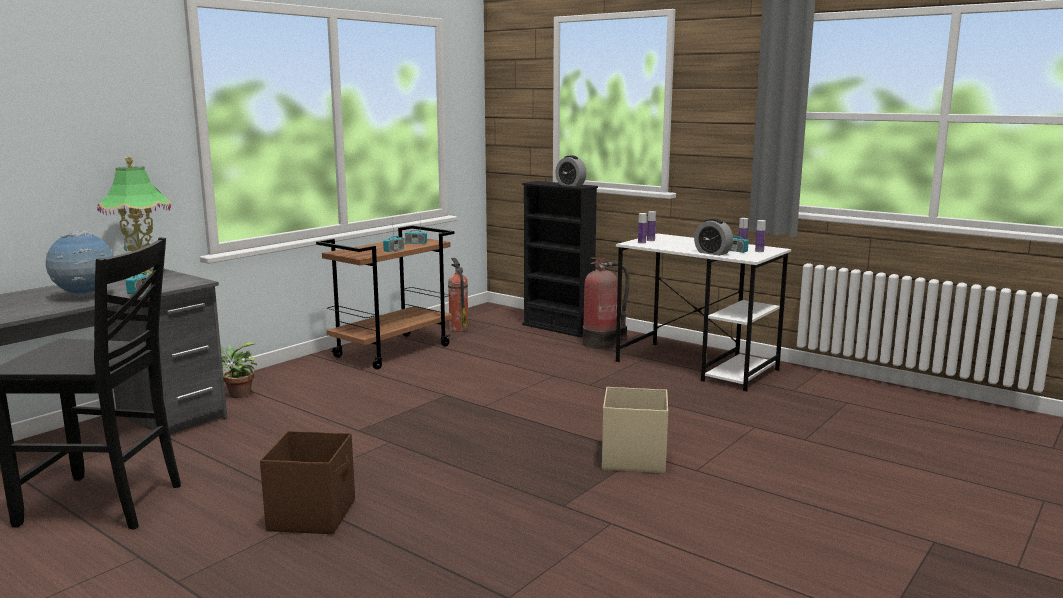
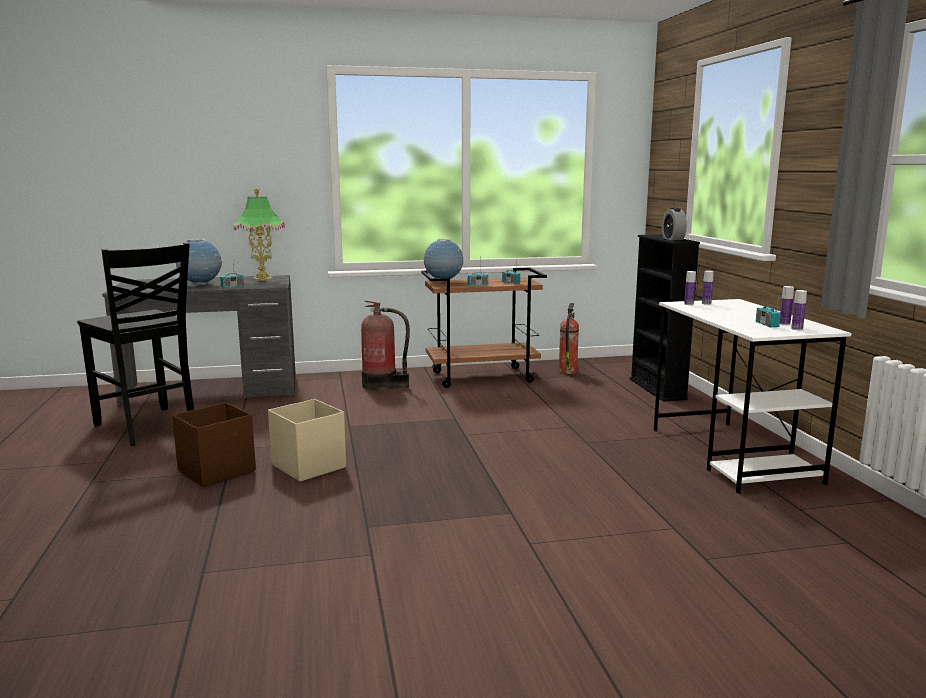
camera: 40 degrees right, 0 degrees up
(237, 395) = (329, 383): potted plant -> none
(347, 251) = (443, 281): none -> globe
(602, 343) = (674, 411): fire extinguisher -> fire extinguisher (382, 386)
(633, 459) = (494, 513): beige storage box -> beige storage box (308, 466)
(712, 253) = (732, 323): alarm clock -> none

